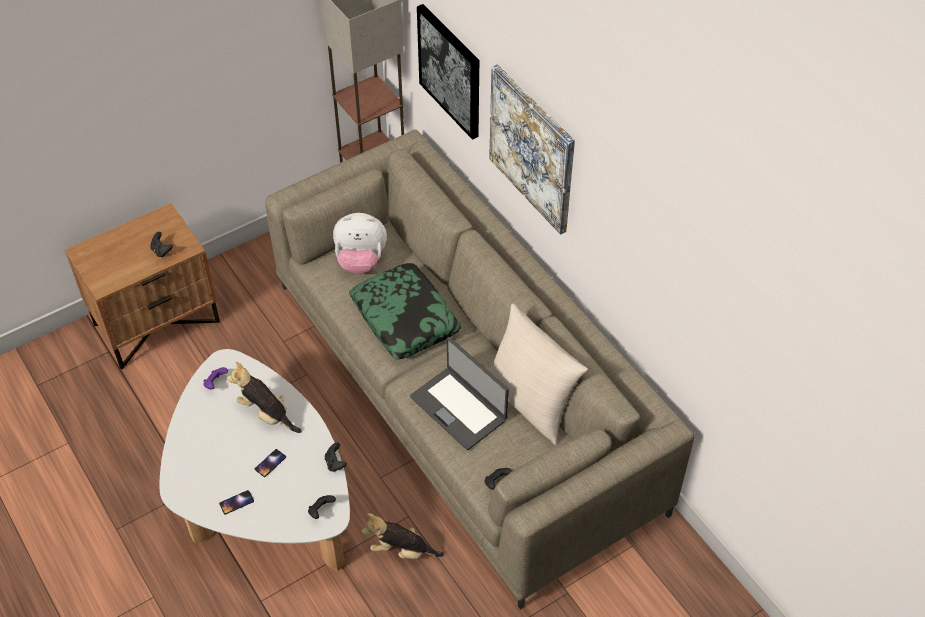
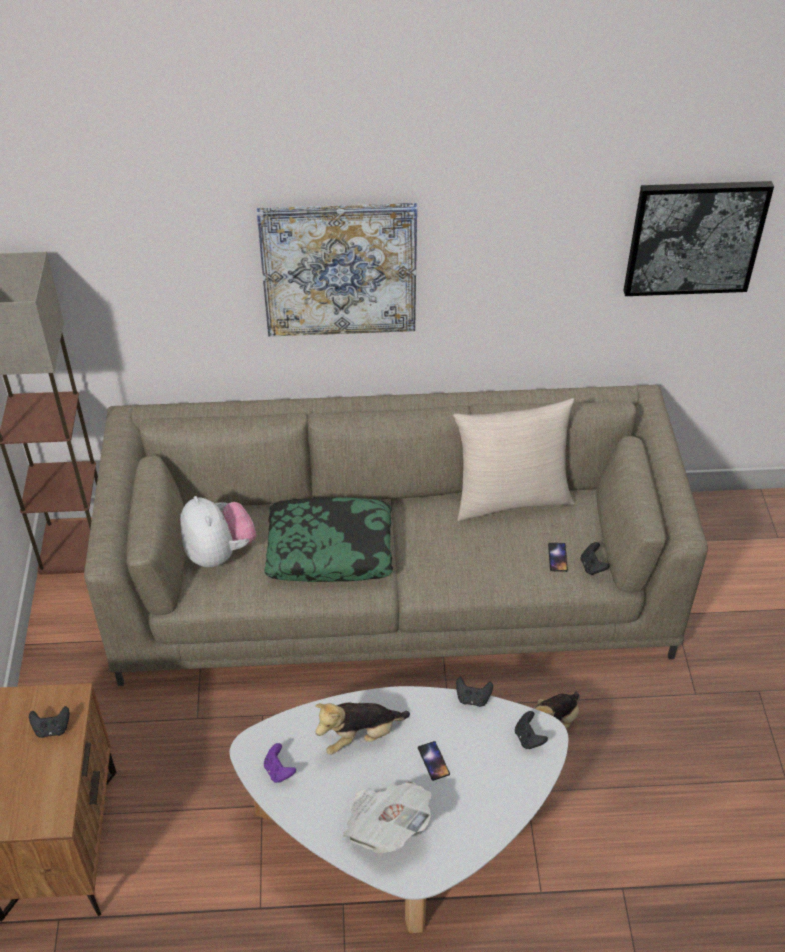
camera: 60 degrees left, 5 degrees down
(206, 459) = (386, 826): none -> newspaper
(236, 502) = (468, 817): phone -> phone (557, 557)
(360, 261) = (219, 553): plush toy -> plush toy turned 60 degrees counterclockwise
(451, 71) = (161, 282): picture -> picture (694, 237)
(459, 407) = (481, 555): laptop -> none

